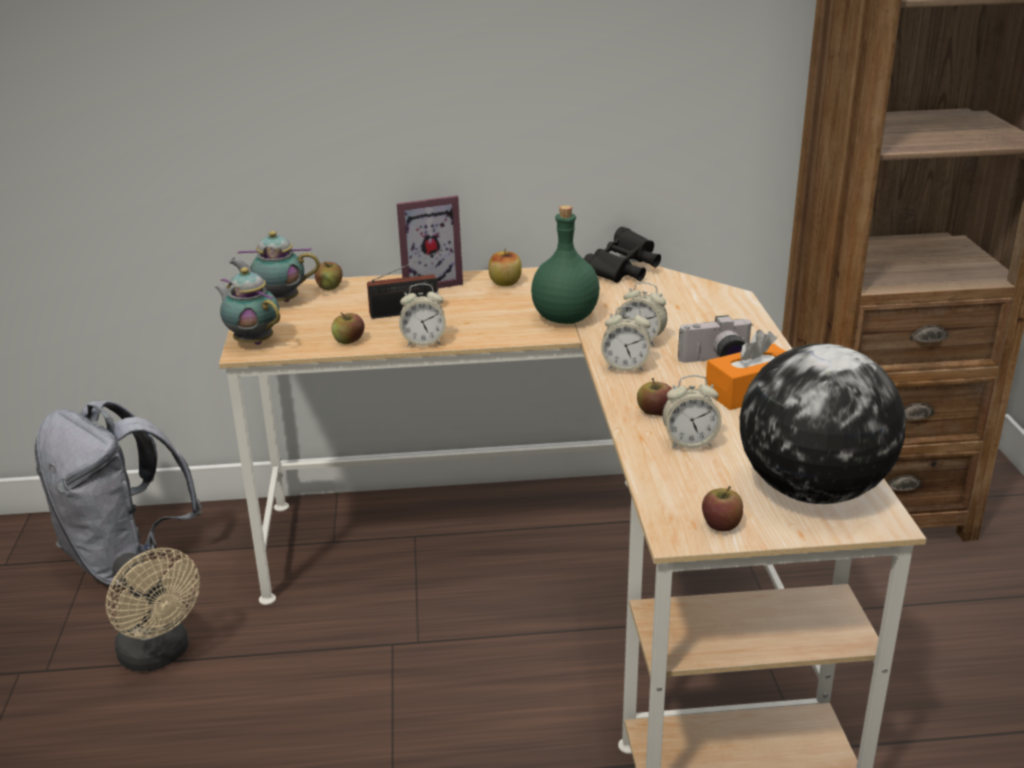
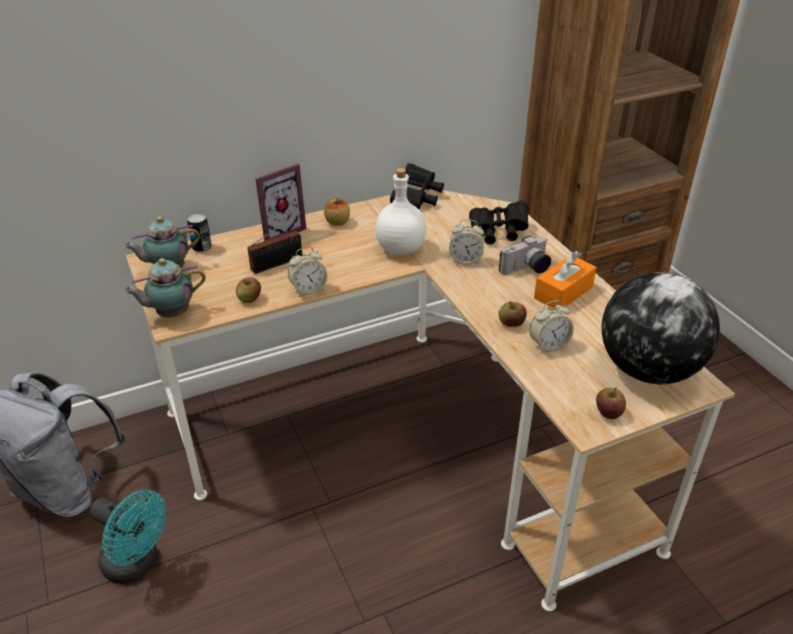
camera: 20 degrees left, 10 degrees up
(159, 655) = (137, 564): beige fan -> turquoise fan
(252, 341) = (171, 314): teapot -> teapot turned 45 degrees counterclockwise
(329, 287) = (202, 248): apple -> can
(564, 319) = (400, 249): green bottle -> white bottle
(625, 366) = (468, 286): alarm clock -> none
(705, 319) = (498, 233): none -> black binoculars

